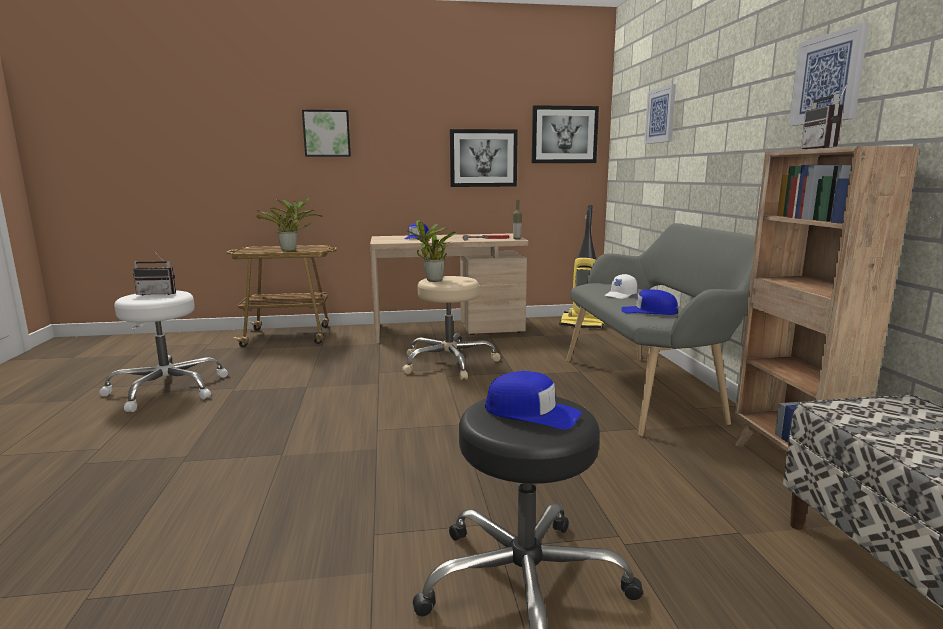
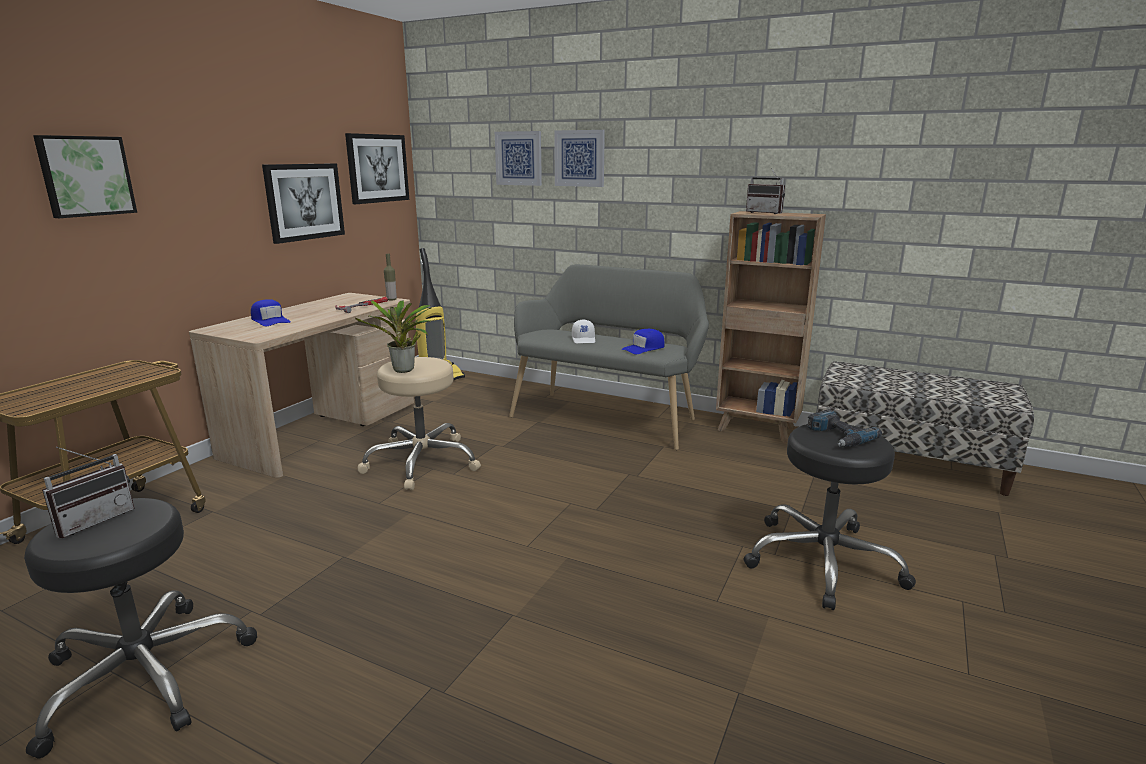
camera: 55 degrees left, 5 degrees up
(168, 389) = (145, 674): white stool -> black stool
(291, 250) = (119, 383): potted plant -> none
(532, 413) = (837, 436): blue cap -> power drill
(828, 79) = (738, 158): picture -> picture (579, 158)

